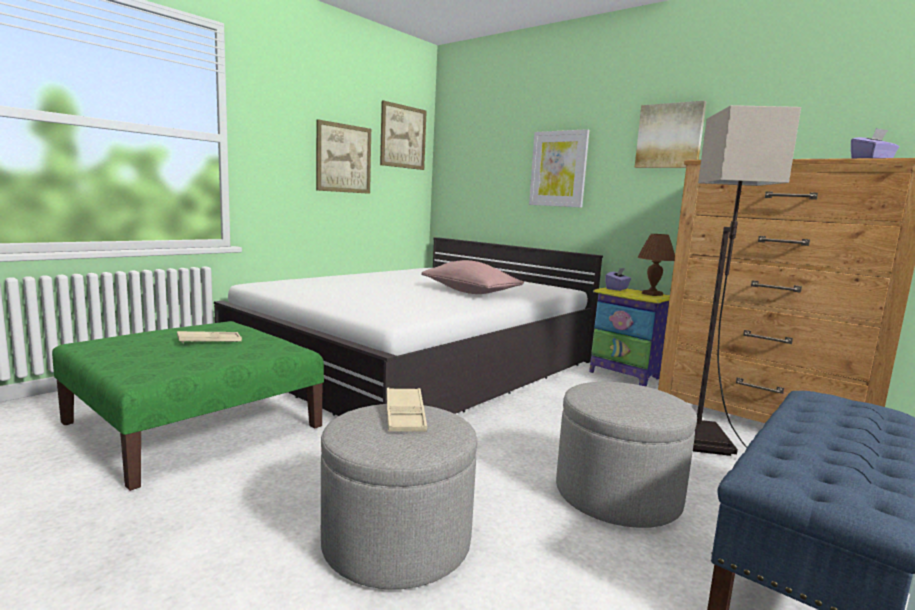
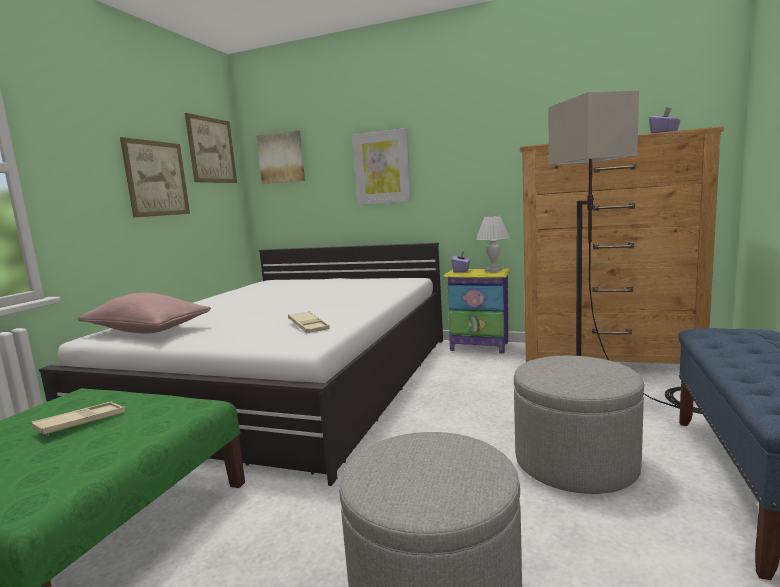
camera: 20 degrees left, 0 degrees up
(405, 415) = (417, 452): beige tray -> beige tray (308, 326)
(470, 292) = (337, 298): pink pillow -> pink pillow (147, 331)
(652, 294) = (493, 270): brown table lamp -> white table lamp
(669, 136) = (483, 128): picture -> picture (281, 158)

